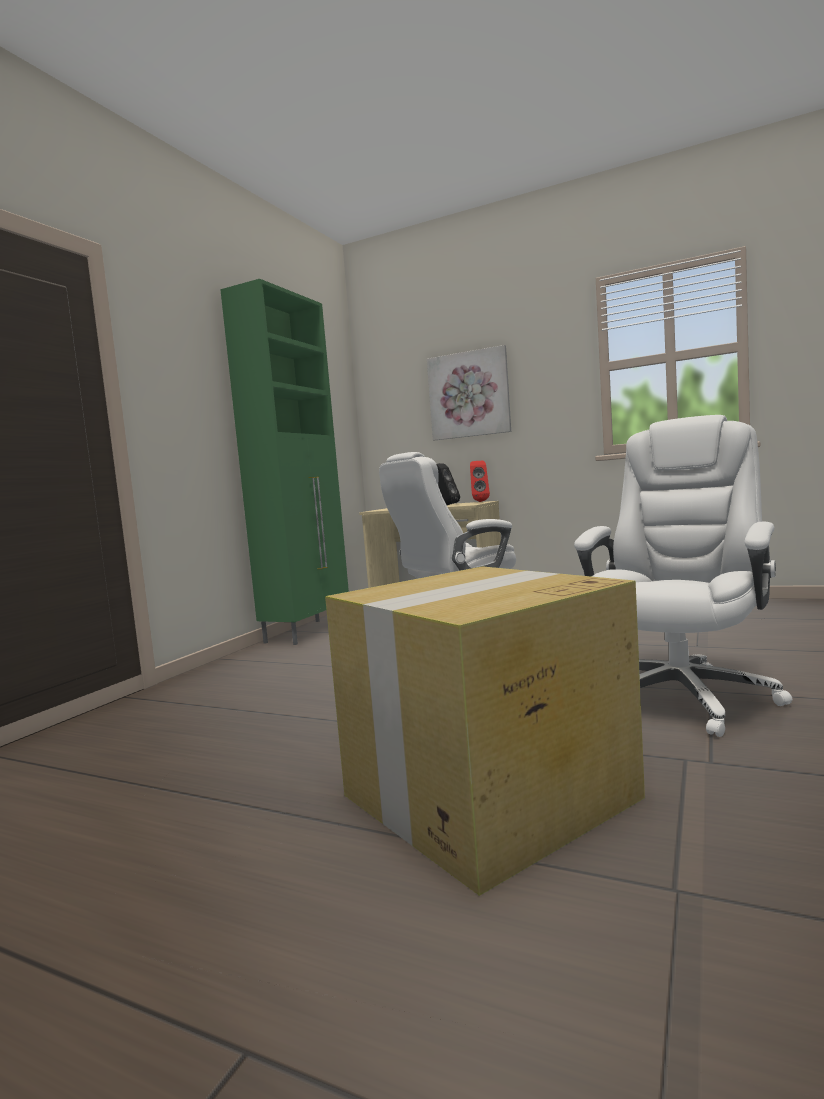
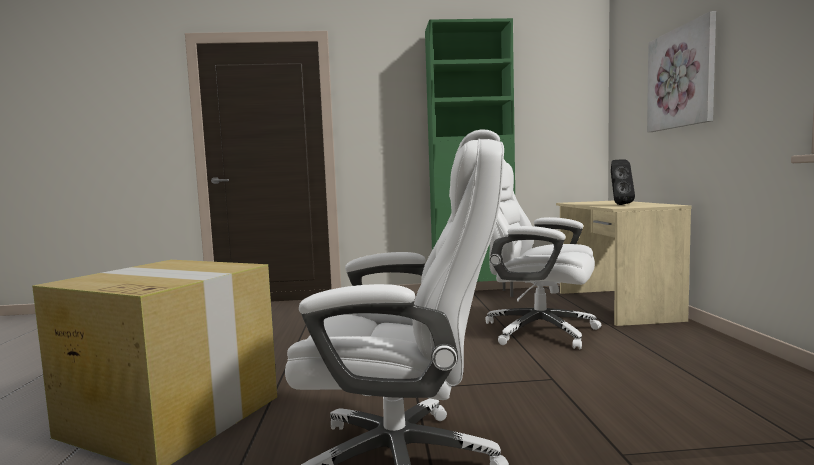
camera: 60 degrees right, 0 degrees up
(480, 501) = (668, 204): red speaker -> none

